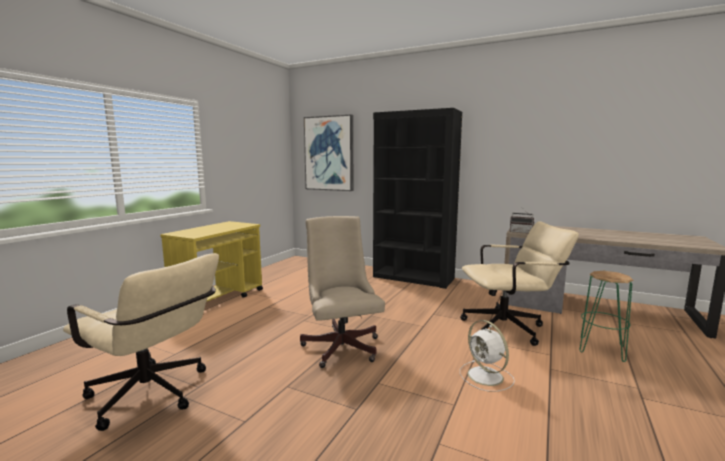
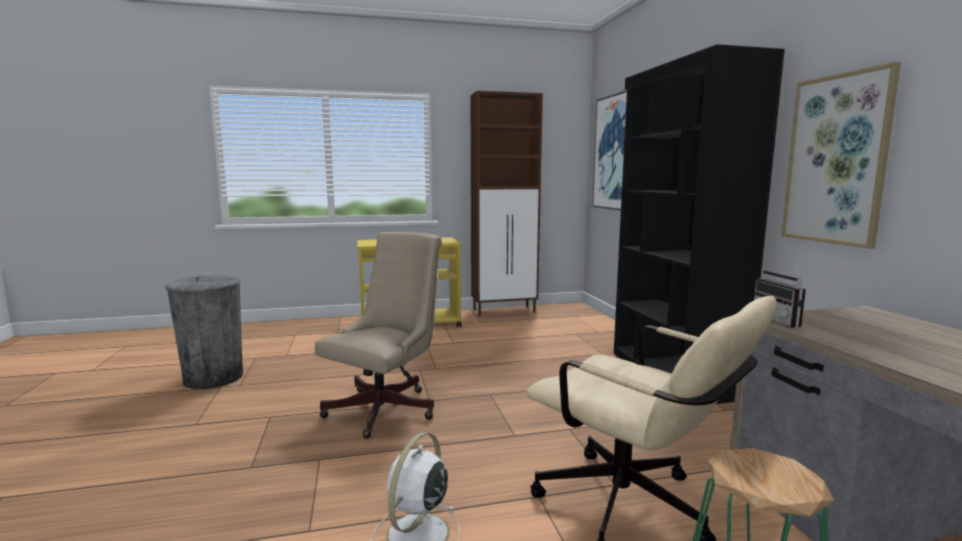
camera: 50 degrees right, 0 degrees up
(154, 396) = (213, 378): beige office chair -> grey trash can
(263, 272) = (505, 311): none -> brown cabinet
(491, 164) = (836, 160): none -> picture

